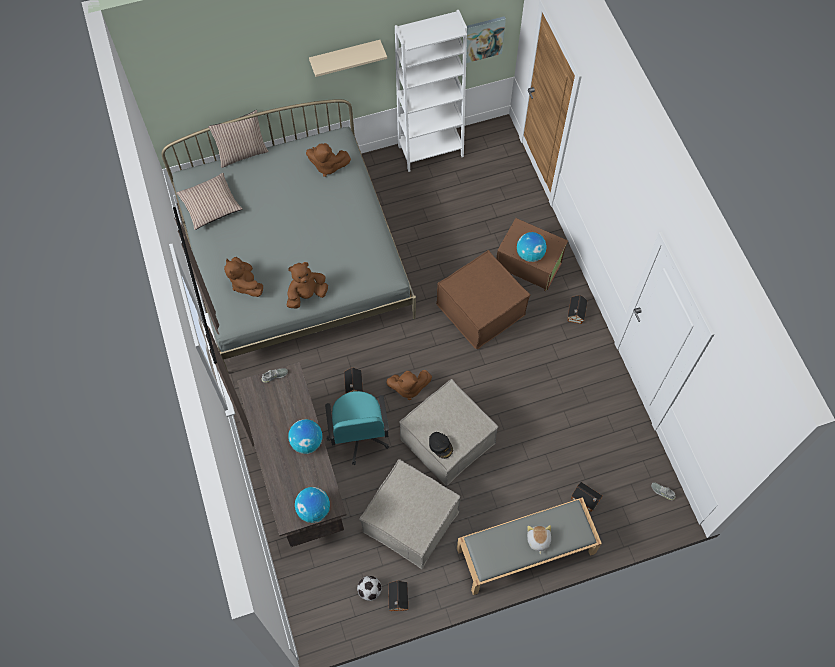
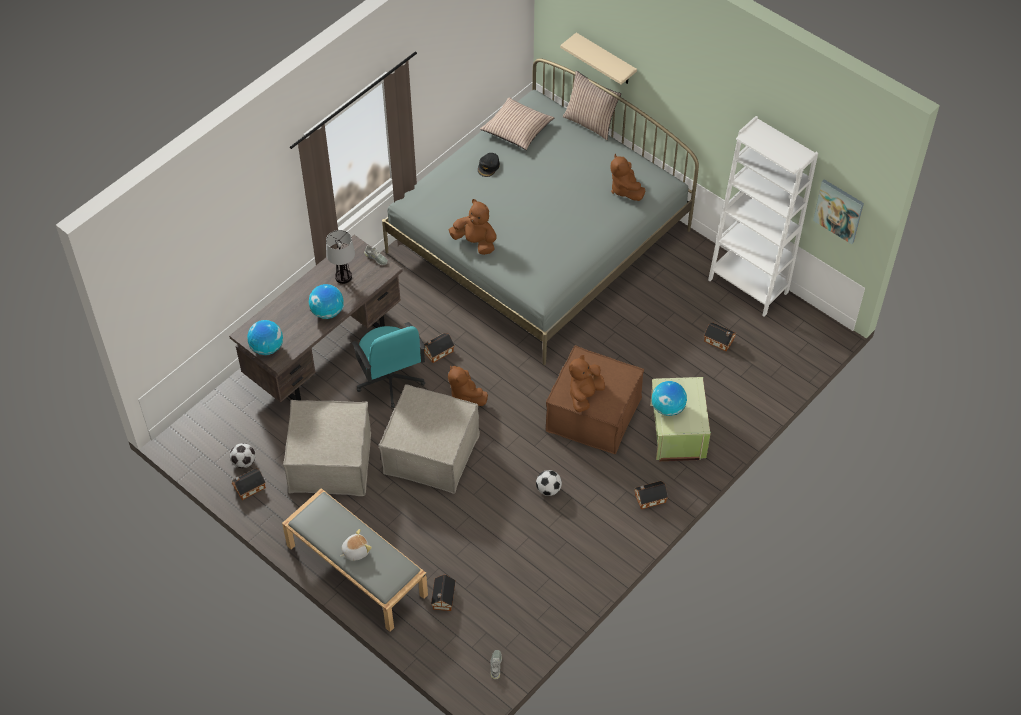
camera: 60 degrees right, 10 degrees down
(245, 284) = (455, 194): brown plush toy -> brown plush toy (584, 395)
(277, 410) = (343, 277): none -> table lamp
(345, 56) = (707, 109): beige shelf -> beige shelf (605, 60)
(359, 435) = (390, 380): turquoise office chair -> turquoise office chair turned 75 degrees counterclockwise
(441, 446) = (401, 427): black cap -> black cap (488, 167)
(467, 195) = (719, 341): none -> toy house
(528, 265) = (676, 431): brown storage box -> green storage box
(529, 375) = (548, 489): none -> football

